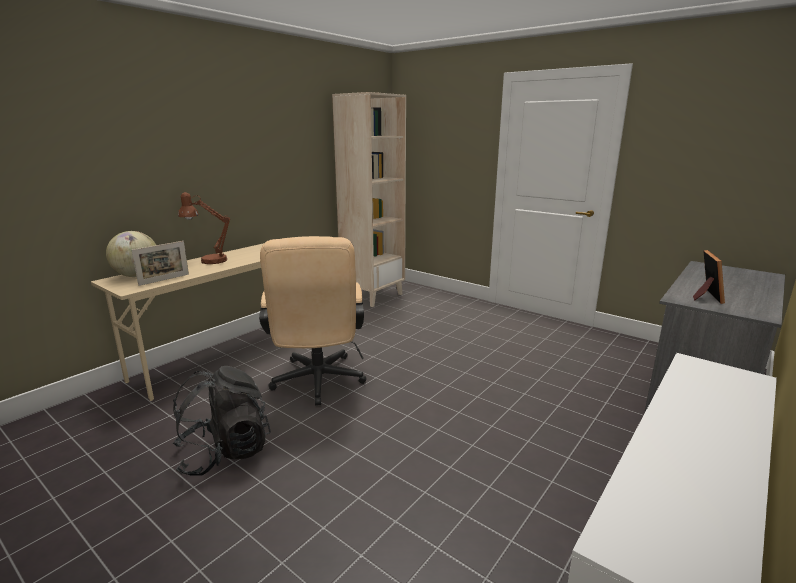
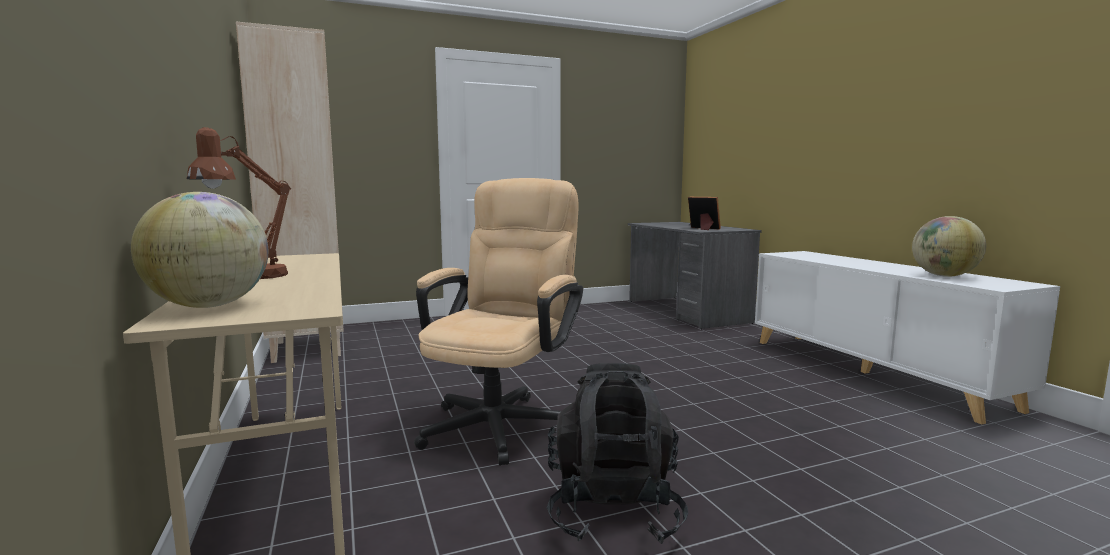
camera: 60 degrees left, 10 degrees down
(164, 279) = (302, 295): picture frame -> none
(318, 383) = (502, 421): beige office chair -> beige office chair turned 90 degrees counterclockwise
(675, 499) = (944, 276): none -> globe

